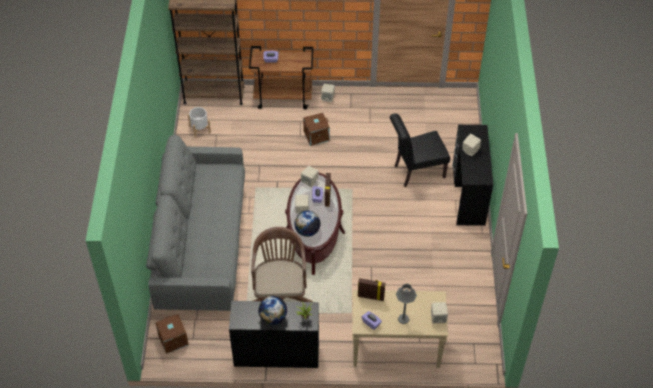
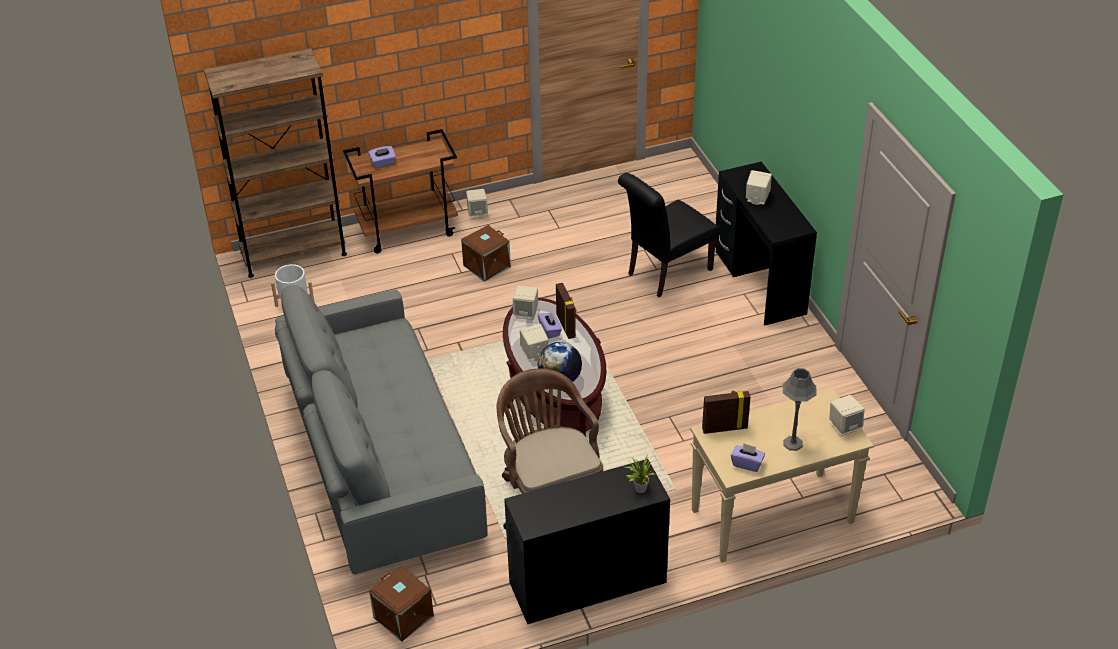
camera: 20 degrees left, 10 degrees down
(273, 318) = (587, 502): globe -> none

